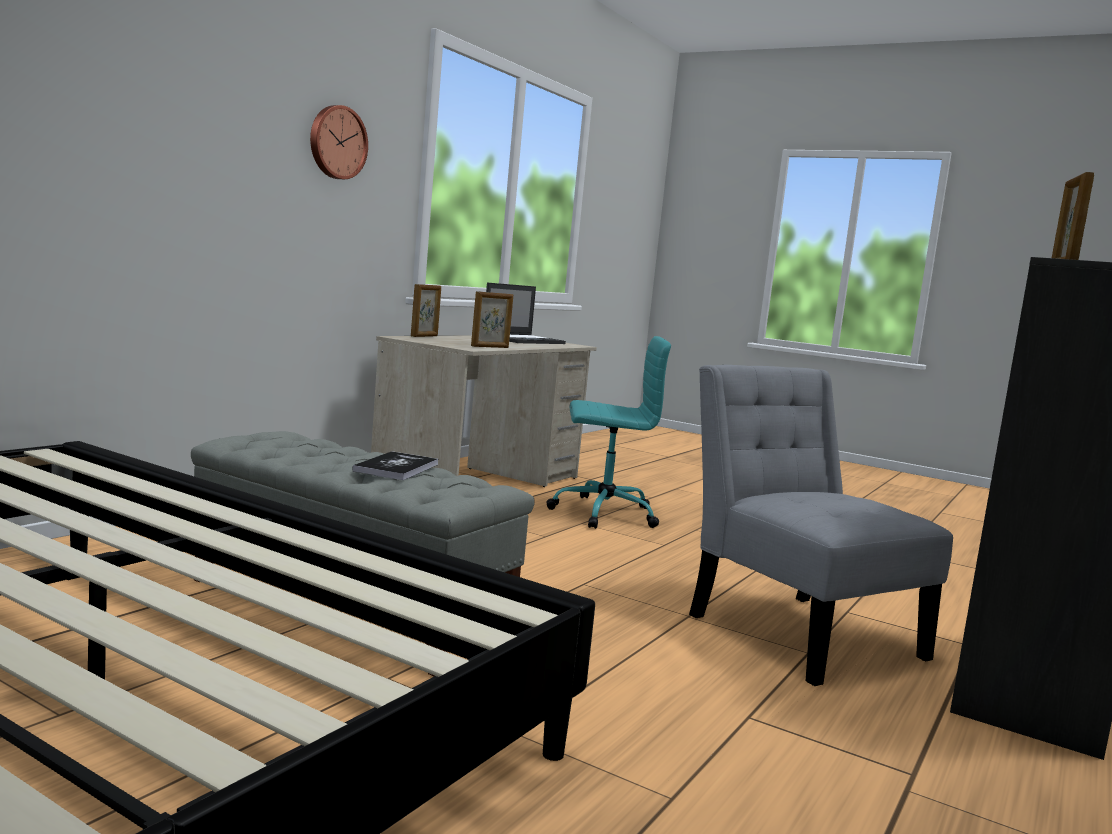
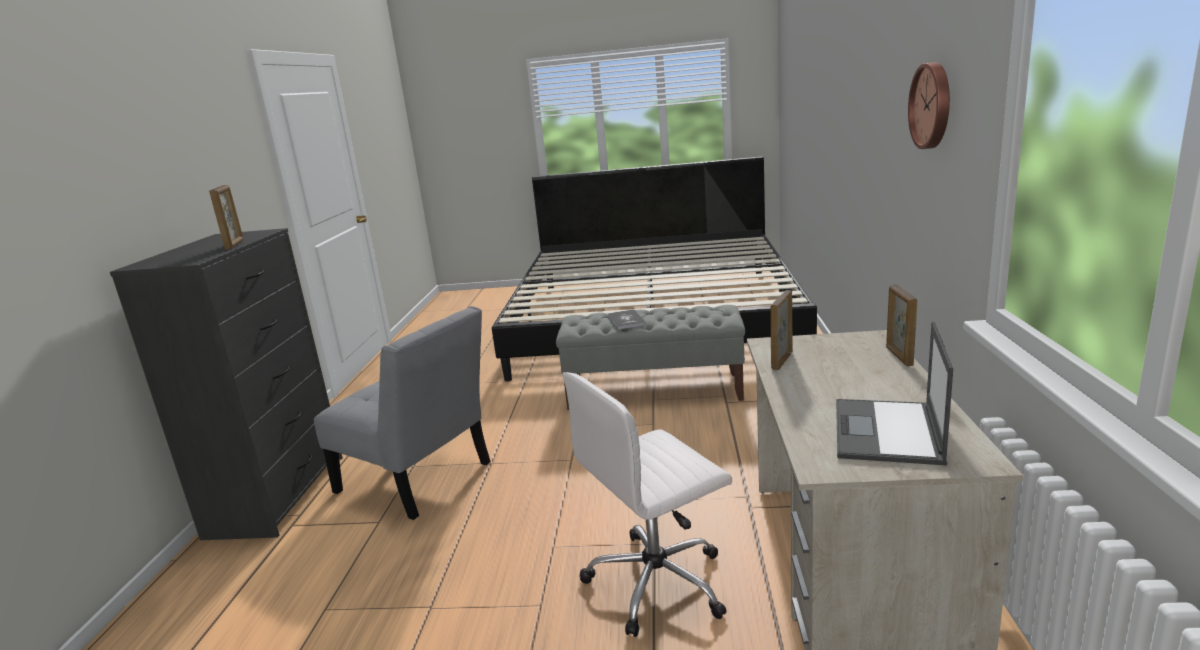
camera: 155 degrees right, 10 degrees up
(602, 513) = (659, 582): turquoise office chair -> white office chair

